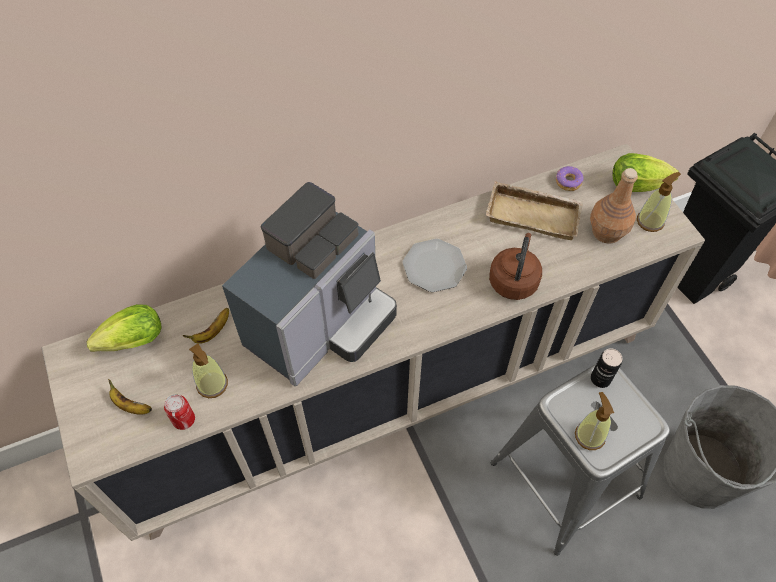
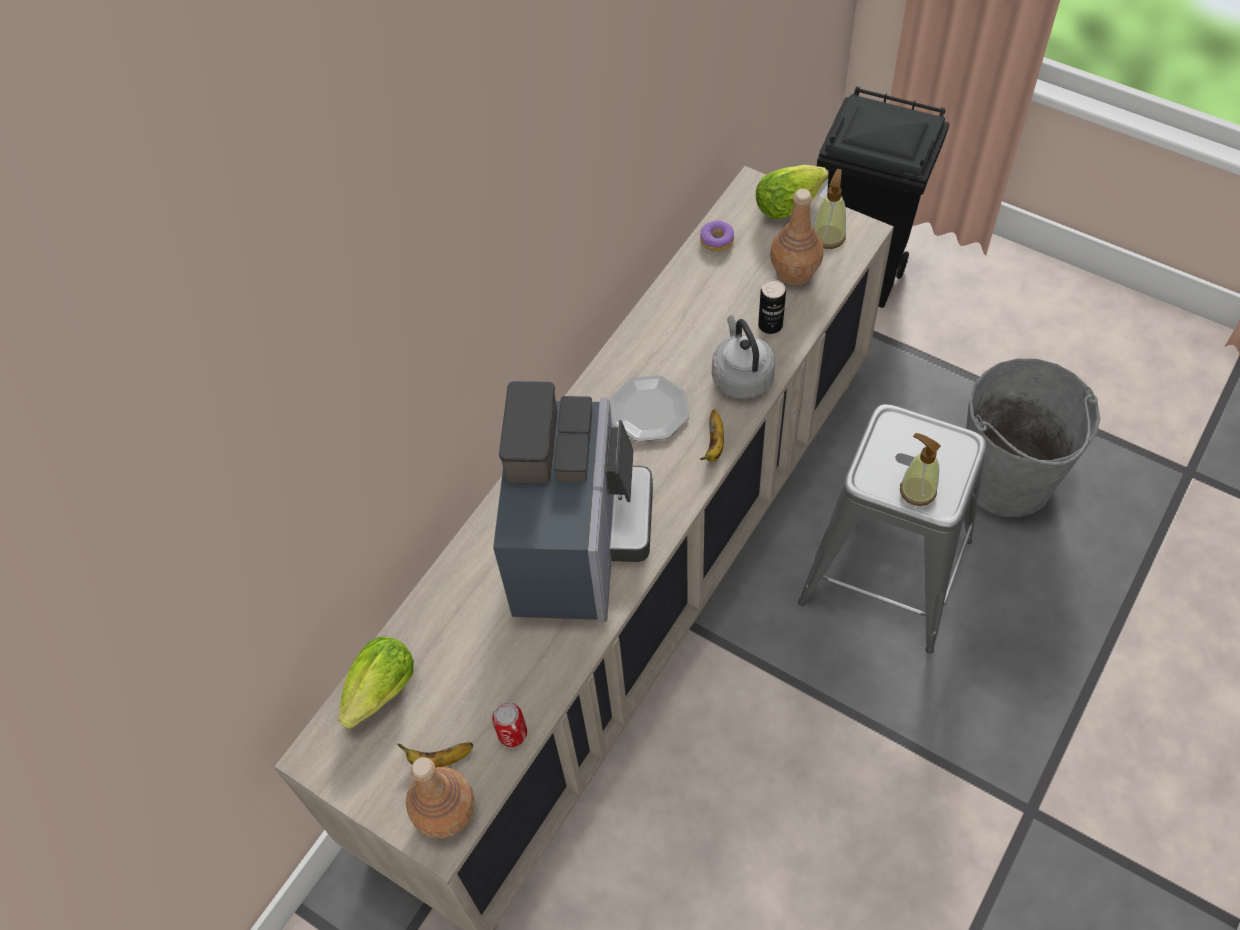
camera: 30 degrees left, 0 degrees up
(106, 442) = (445, 813): none -> brown bottle
(212, 332) = (464, 625): banana -> banana (714, 444)
(212, 384) = (512, 678): soap dispenser -> none
(514, 280) = (741, 376): brown kettle -> grey kettle
(534, 214) = (708, 294): beige tray -> none
(600, 379) = (886, 428): can -> can (770, 325)

